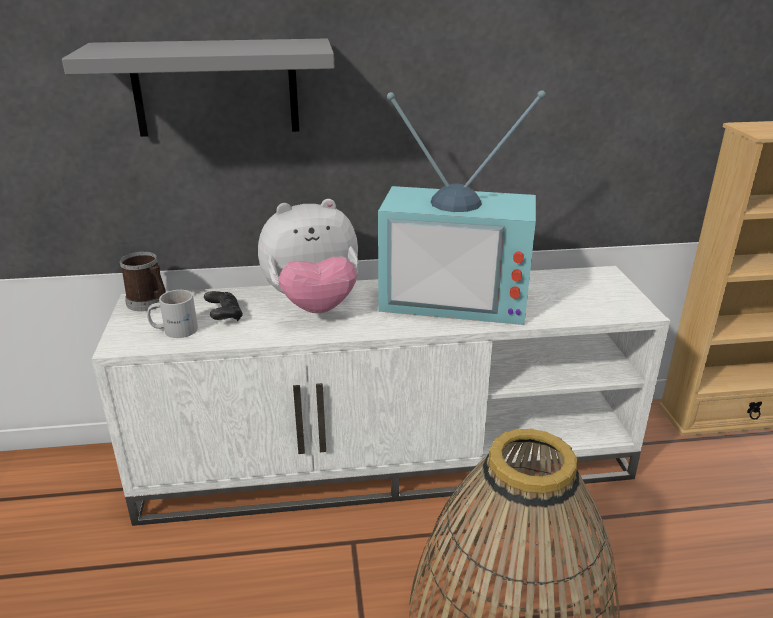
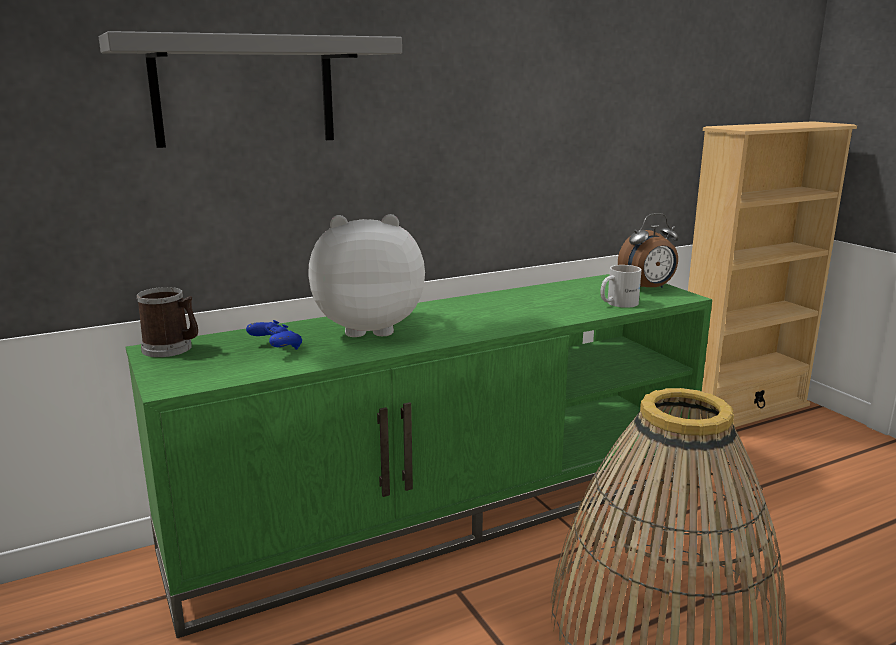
camera: 20 degrees left, 10 degrees down
(174, 329) = (226, 365): white mug -> white mug (617, 303)
(224, 316) = (276, 348): black game controller -> blue game controller
(313, 305) = (369, 328): plush toy -> plush toy turned 150 degrees counterclockwise
(388, 460) = (447, 508): white tv stand -> green tv stand
(457, 297) = (510, 306): television -> none
(612, 295) = (648, 289): none -> alarm clock

